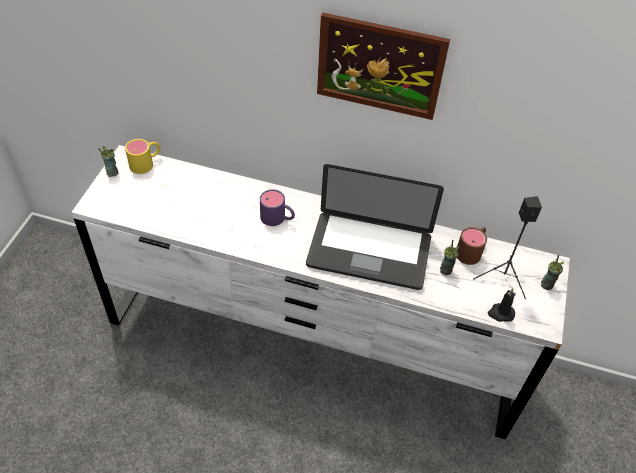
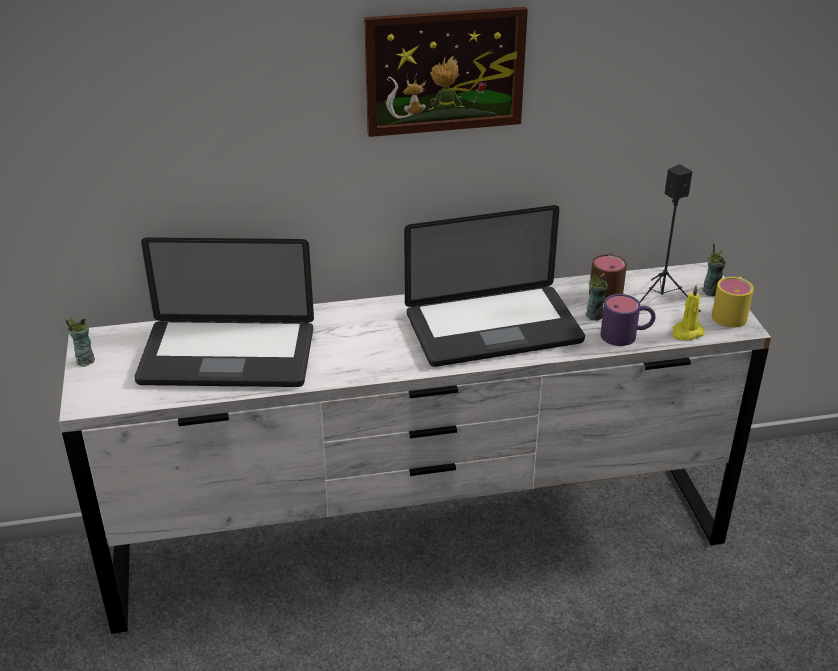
camera: 25 degrees left, 15 degrees down
(146, 163) = (126, 335): yellow mug -> yellow mug (731, 313)
(191, 203) = (227, 356): none -> laptop
(278, 218) = (354, 334): purple mug -> purple mug (626, 335)
(500, 313) = (686, 333): black candle -> yellow candle

